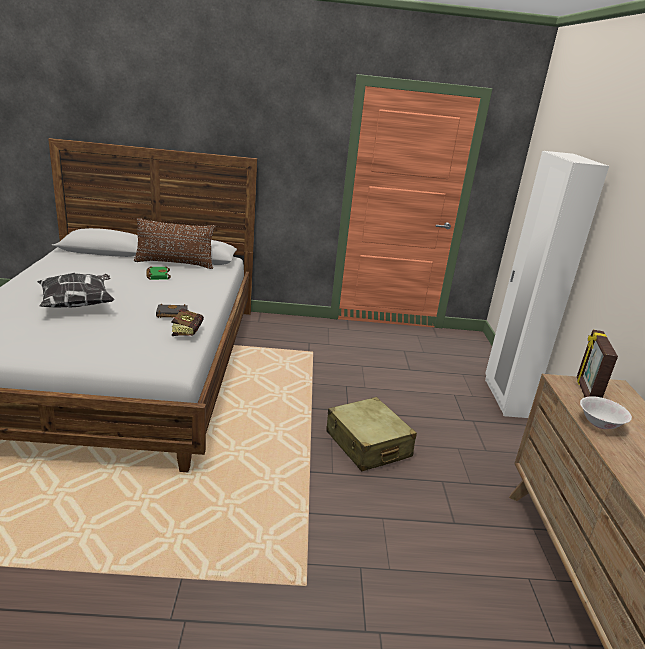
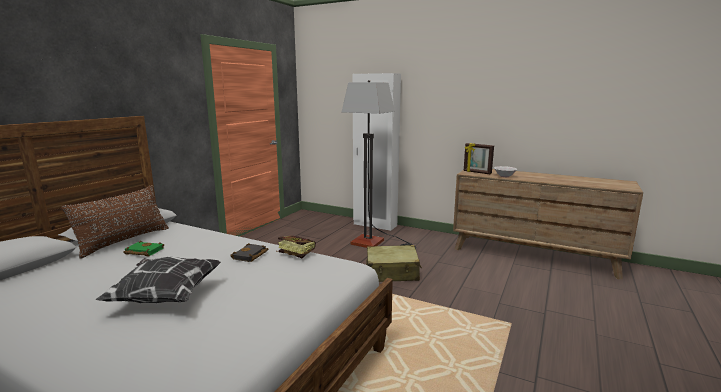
camera: 60 degrees left, 10 degrees down
(445, 413) = (377, 243): none -> floor lamp

